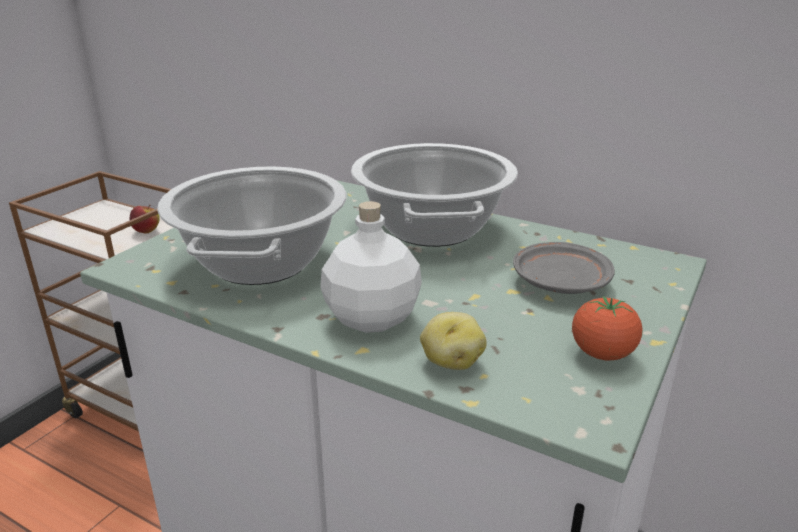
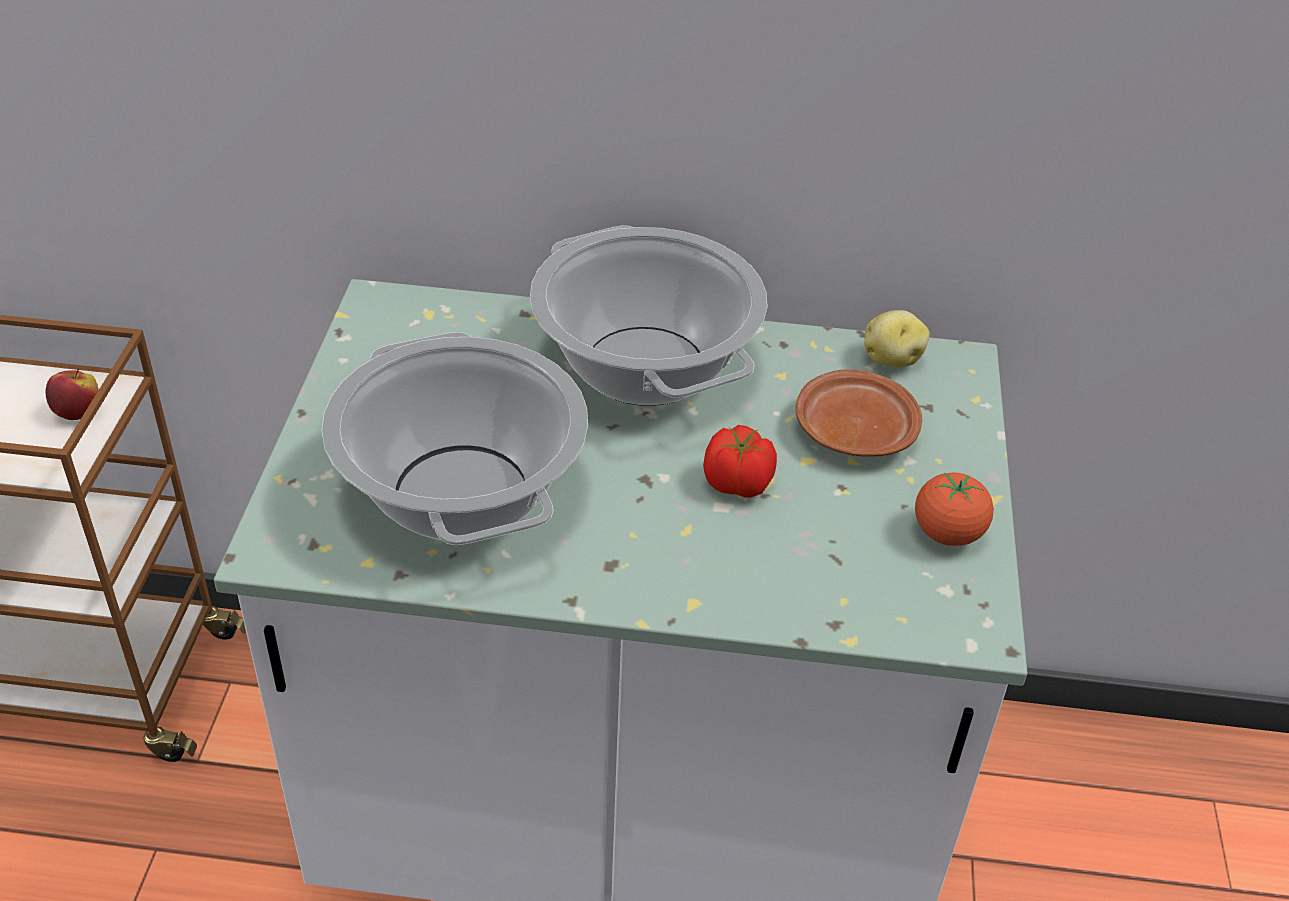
camera: 25 degrees left, 15 degrees up
(373, 317) = (672, 550): white bottle -> none
(450, 293) = (738, 484): none -> tomato
(451, 361) = (800, 591): potato -> potato (890, 359)
(560, 282) = (854, 430): grey plate -> brown plate

